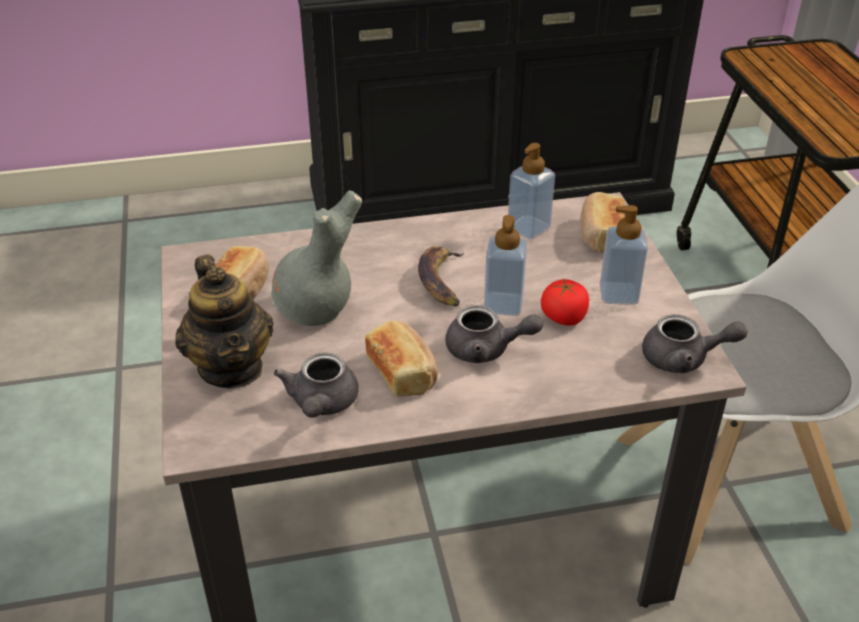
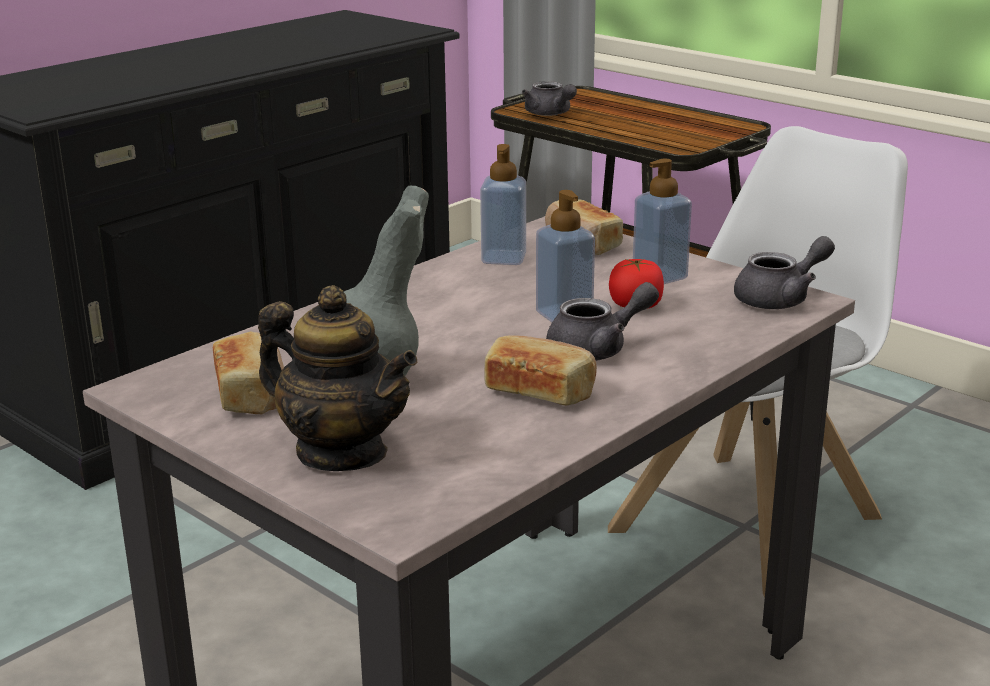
camera: 35 degrees left, 15 degrees down
(321, 404) = (492, 443): grey teapot -> grey teapot (550, 114)
(441, 280) = (473, 317): banana -> none

